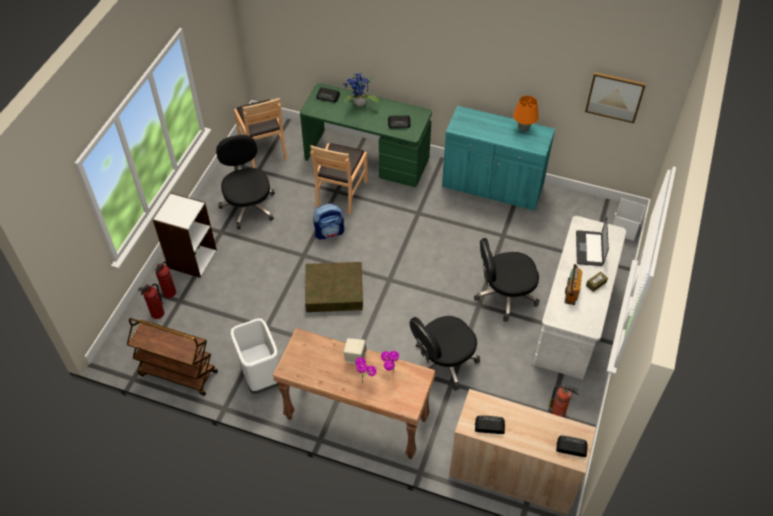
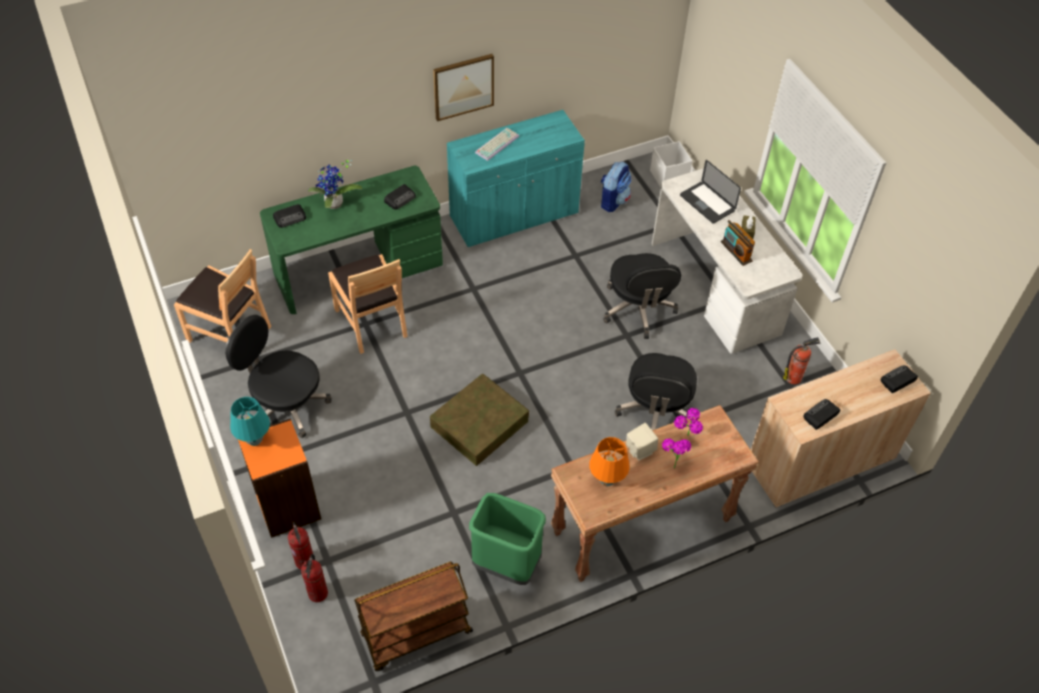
camera: 45 degrees left, 0 degrees up
(176, 200) = (254, 441): none -> turquoise table lamp
(192, 259) = (287, 507): white bookcase -> orange bookcase
(261, 376) = (507, 564): white trash can -> green trash can
(329, 232) = (407, 370): backpack -> backpack (613, 200)
(486, 124) = (497, 143): none -> keyboard
(504, 295) = (638, 309): black office chair -> black office chair turned 45 degrees counterclockwise
(523, 129) = (535, 127): orange table lamp -> orange table lamp (606, 481)
(615, 96) = (620, 37): picture -> picture (463, 86)

